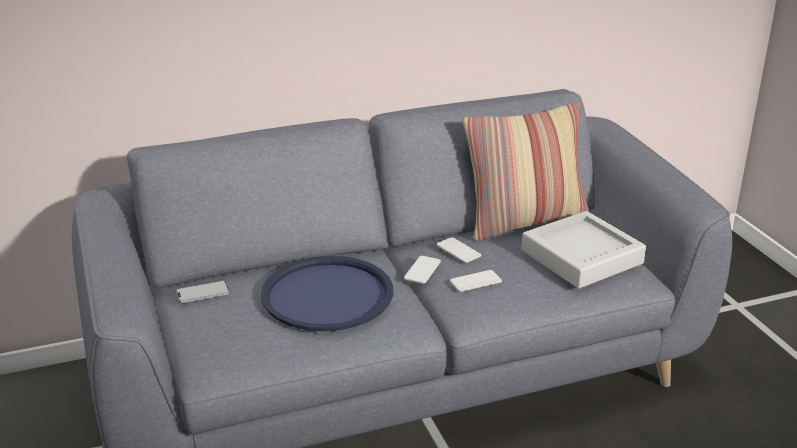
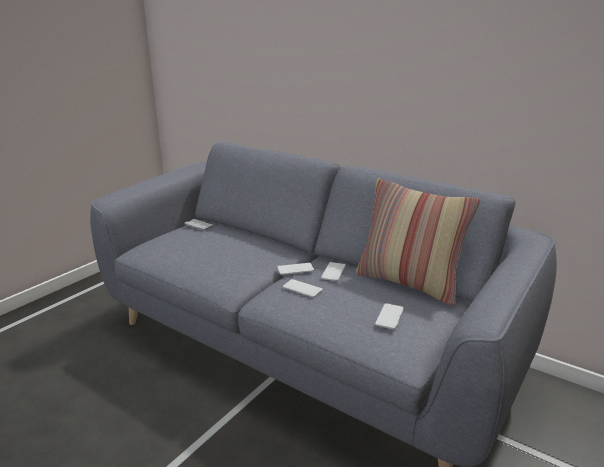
camera: 55 degrees right, 5 degrees down
(327, 295) = (231, 252): blue tray -> none
(581, 257) = (389, 316): grey tray -> phone

